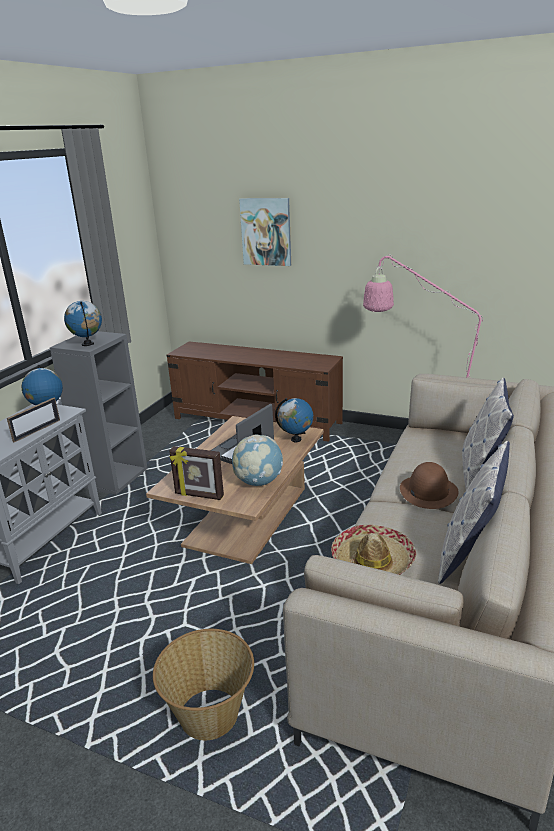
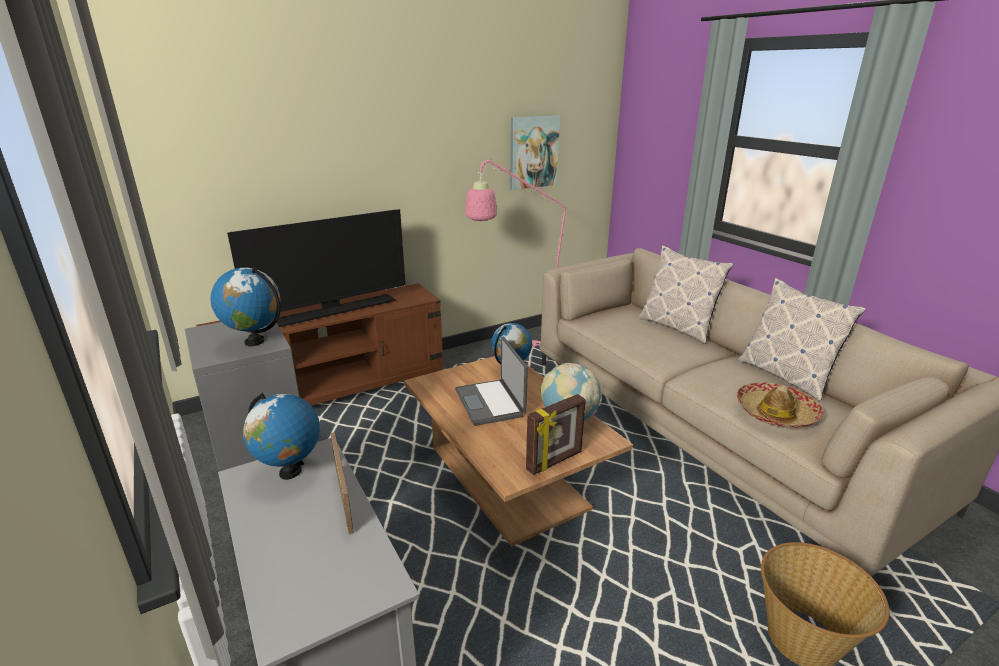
camera: 55 degrees left, 0 degrees up
(255, 356) = (332, 311): none -> television
(266, 232) = (308, 149): picture -> picture (533, 152)
(428, 491) = (687, 353): brown hat -> none

